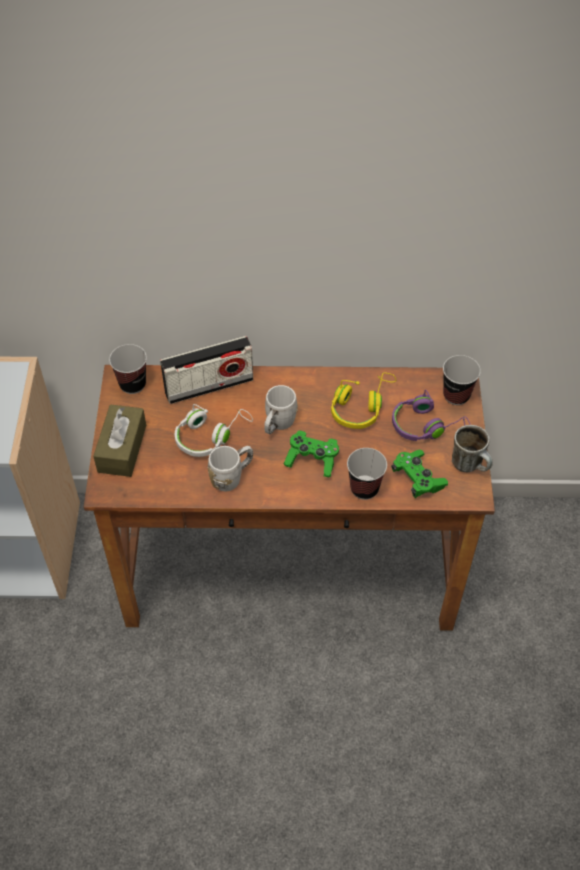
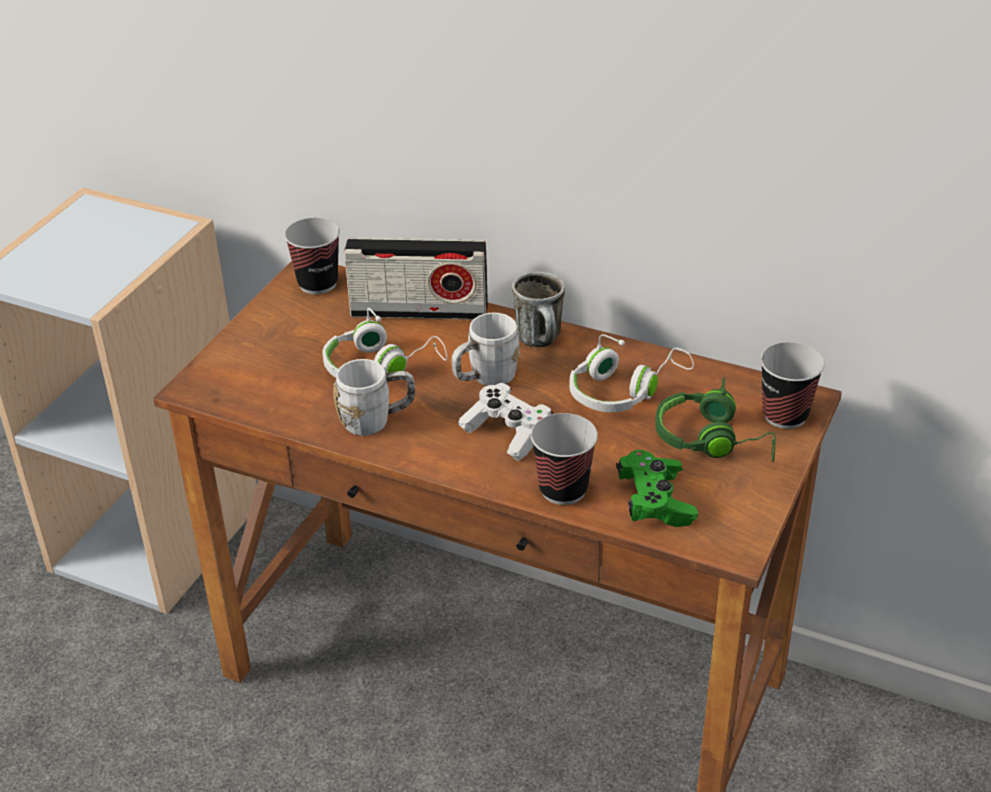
camera: 25 degrees right, 15 degrees down
(122, 448) = (251, 348): brown tissue box -> none
(312, 459) = (507, 433): green game controller -> white game controller
(360, 406) = (624, 389): yellow headphones -> white headphones
(427, 425) = (713, 439): purple headphones -> green headphones
(470, 465) = (753, 509): mug -> mug (542, 342)

